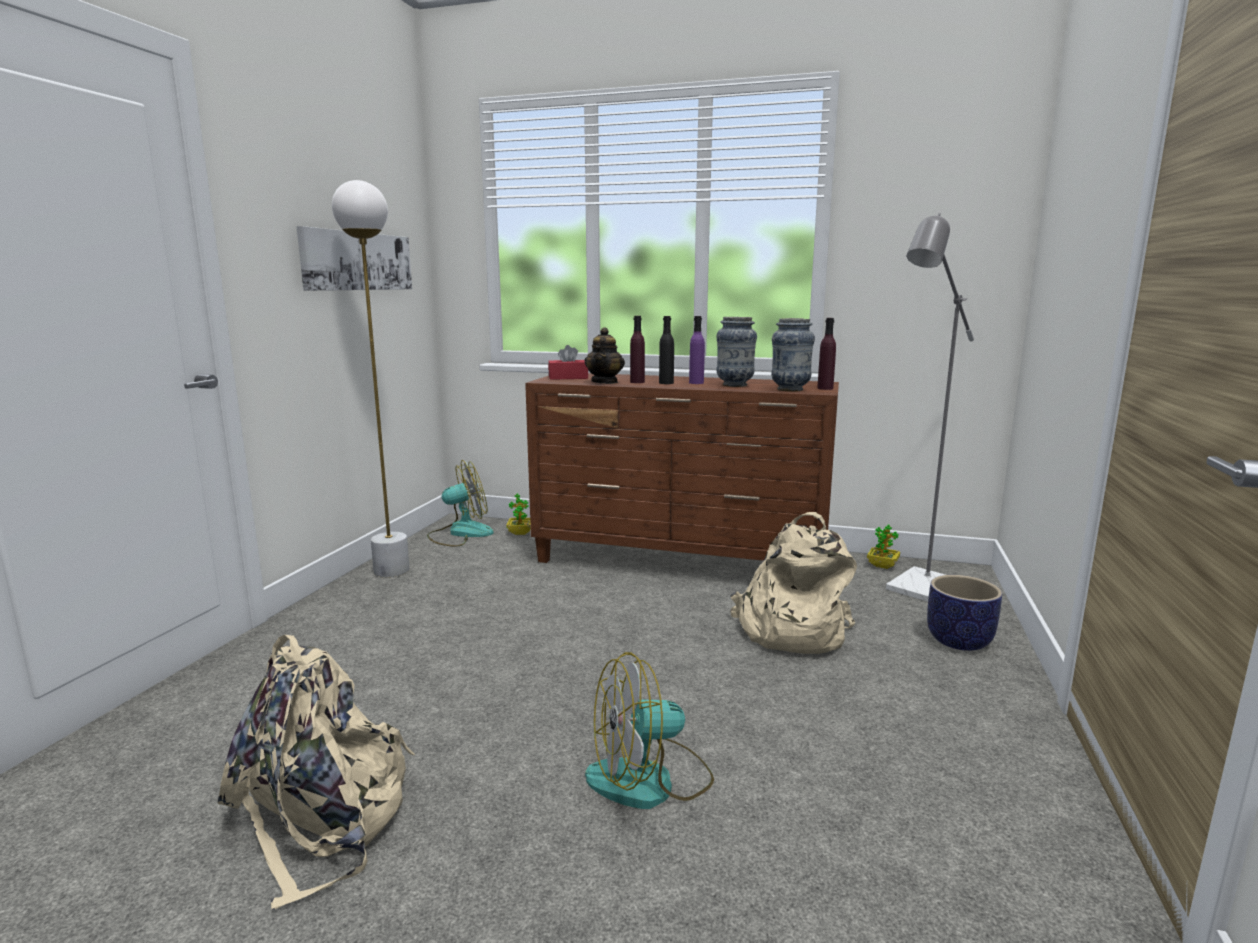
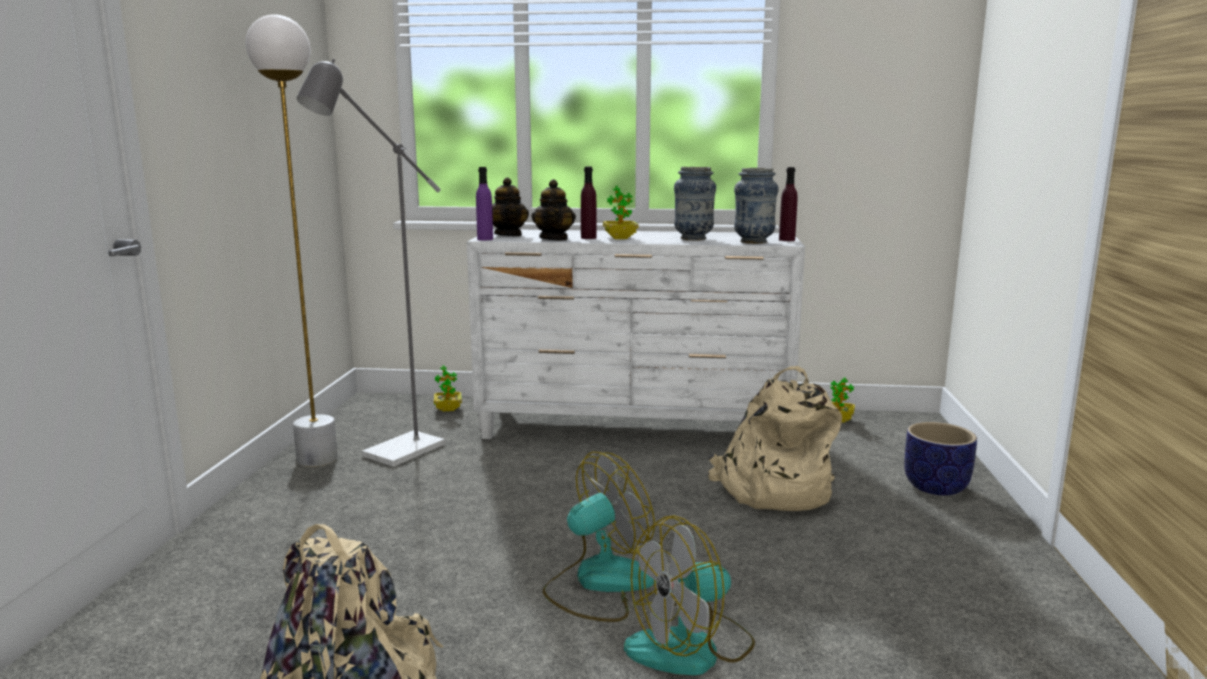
camera: 10 degrees left, 0 degrees up
(357, 261) = (264, 106): picture -> none
(460, 533) = (379, 413): fan -> fan (599, 583)
(568, 377) = (508, 235): red tissue box -> teapot
(666, 383) = (620, 238): black bottle -> potted plant
(680, 563) = (635, 430): brown dresser -> white dresser
(696, 383) = (651, 237): purple bottle -> purple bottle (485, 239)
(915, 589) = (877, 441): grey floor lamp -> grey floor lamp (393, 455)

